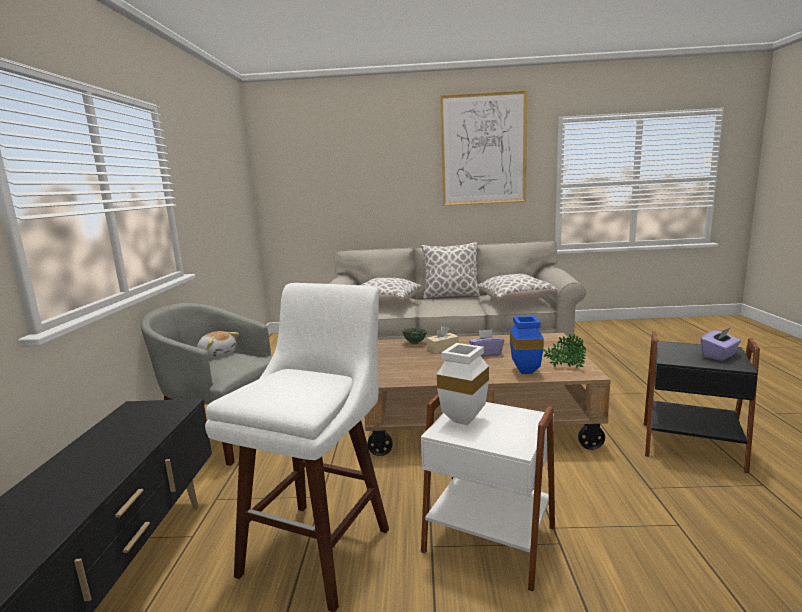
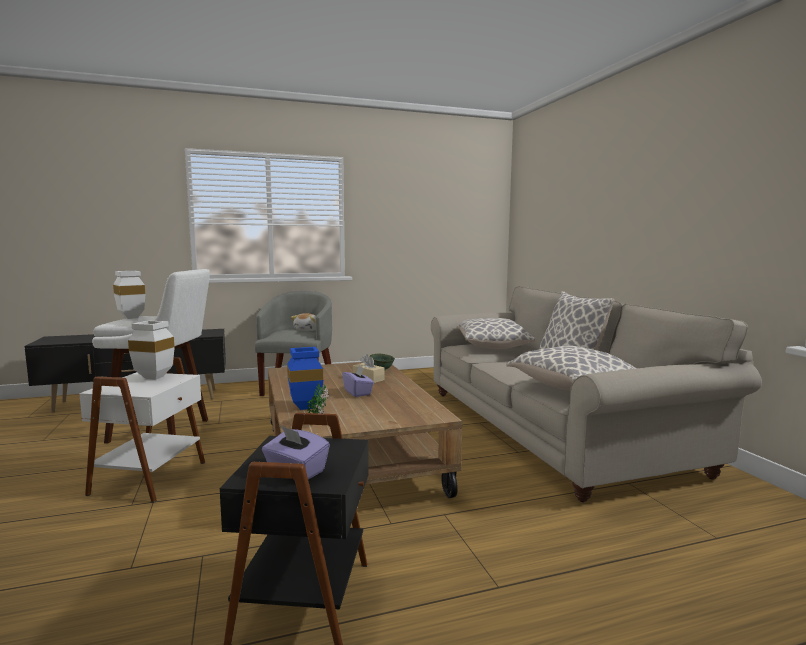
camera: 70 degrees right, 5 degrees down
(275, 394) = (132, 318): none -> white vase
(483, 149) = (701, 160): picture -> none

